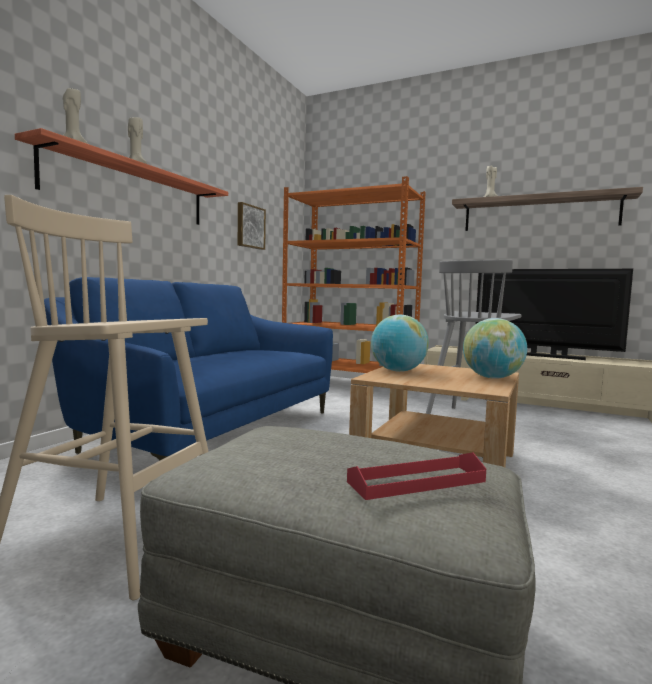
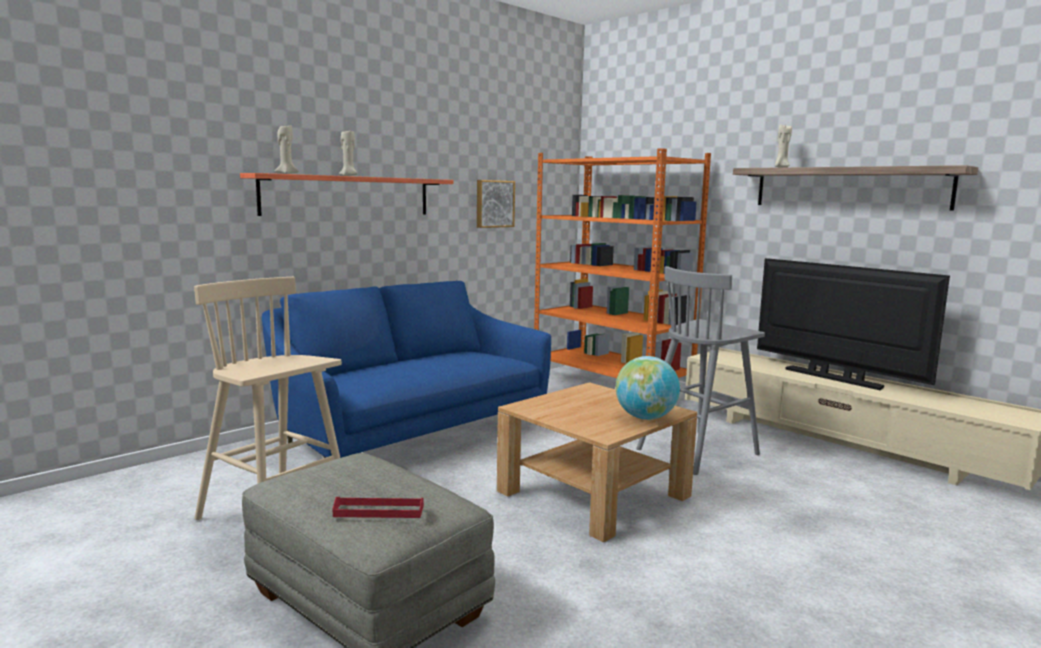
camera: 20 degrees right, 5 degrees up
(398, 371) = (563, 399): globe -> none

